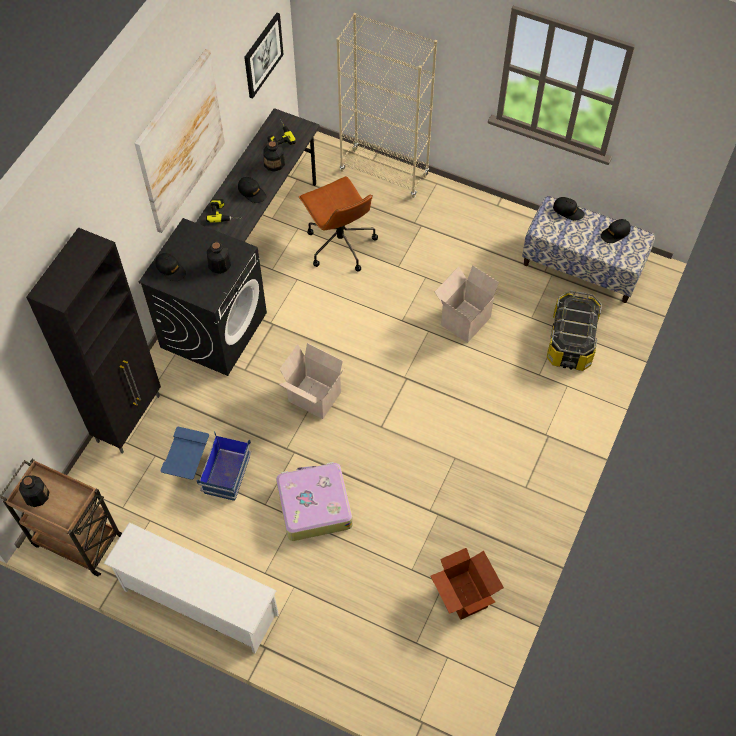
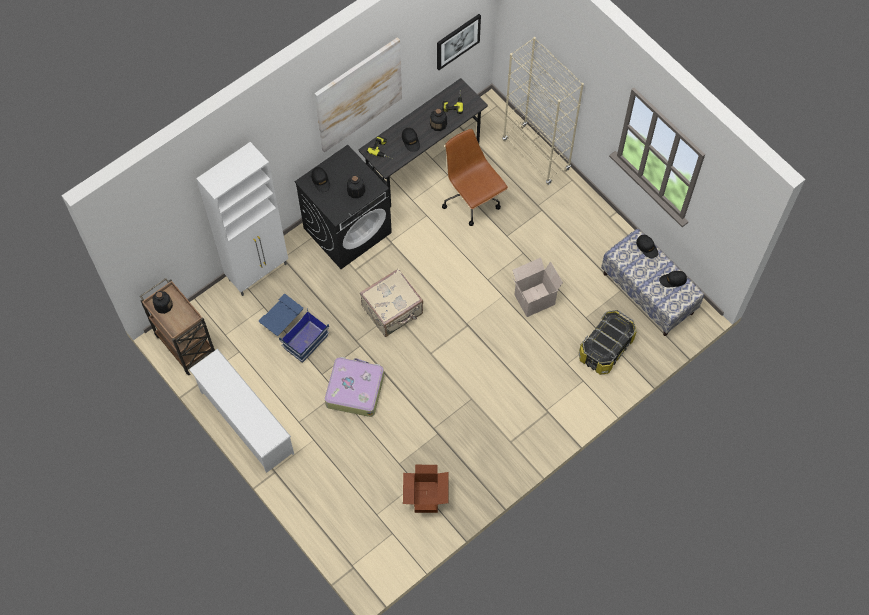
camera: 25 degrees right, 5 degrees up
(129, 418) = (258, 272): black cabinet -> white cabinet
(313, 398) = (393, 311): cardboard box -> beige suitcase
(340, 244) = (472, 200): brown office chair -> brown office chair turned 150 degrees clockwise

